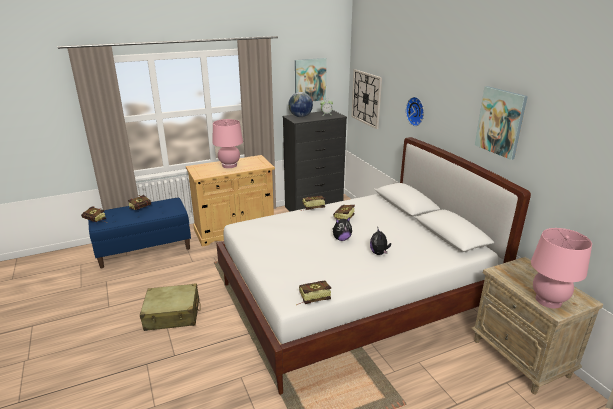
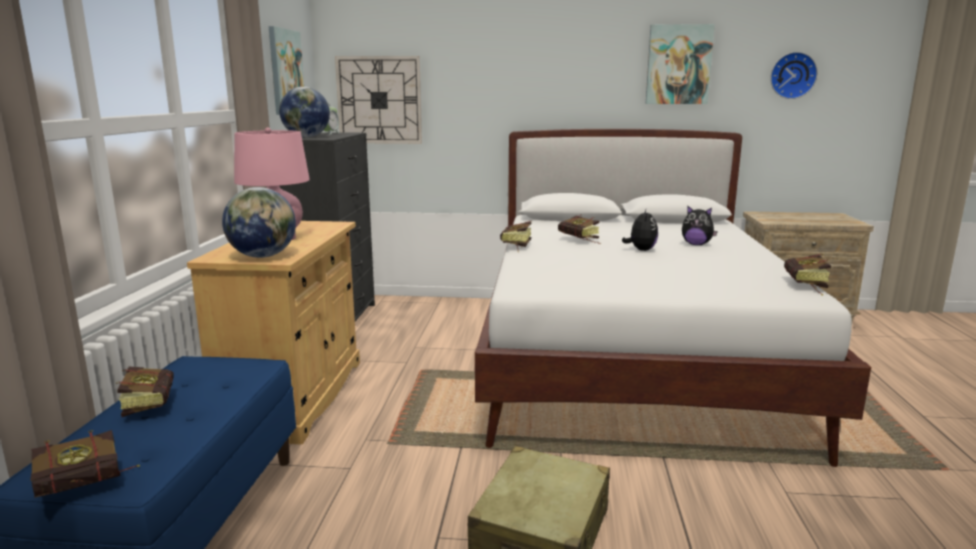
camera: 60 degrees left, 10 degrees down
(201, 172) = (263, 256): none -> globe
(416, 111) = (516, 90): wall clock -> wall clock (792, 75)
(548, 300) = (835, 221): pink table lamp -> none

